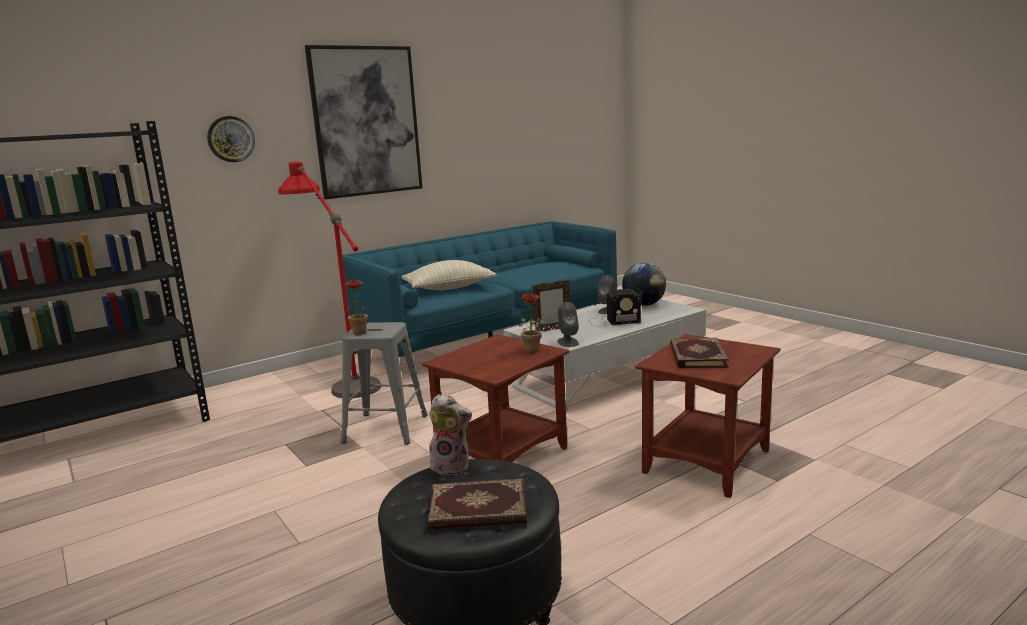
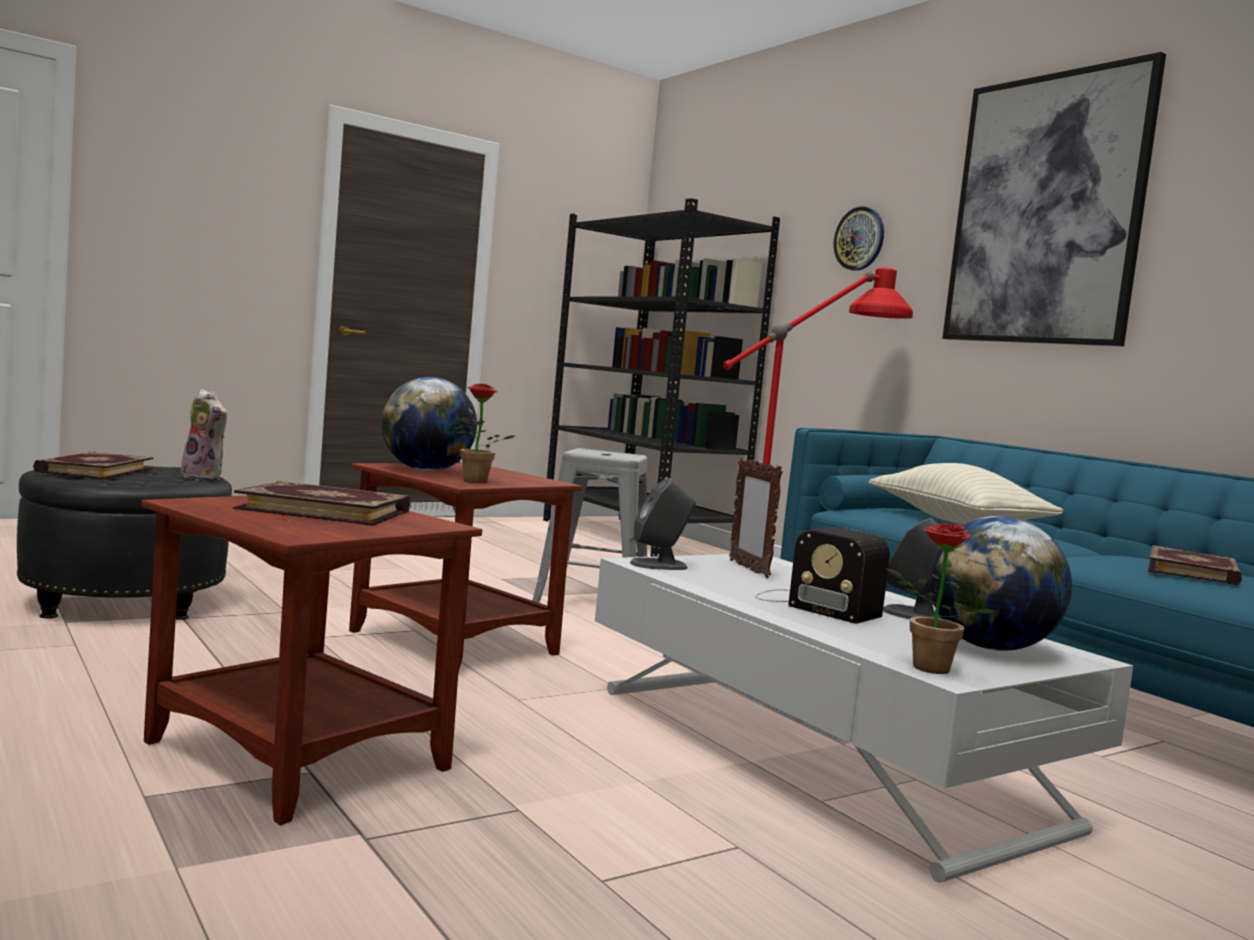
camera: 90 degrees right, 10 degrees down
(360, 333) = (588, 450): potted plant -> potted plant (925, 669)
(452, 467) = (205, 478): plush toy -> plush toy turned 75 degrees counterclockwise
(499, 364) = (426, 470): none -> globe
(536, 269) = (1194, 571): none -> book
(612, 321) = (813, 604): radio -> radio turned 45 degrees counterclockwise

